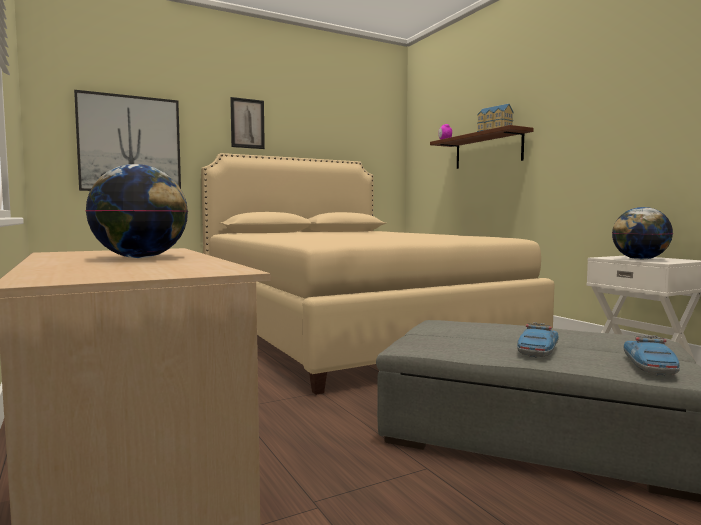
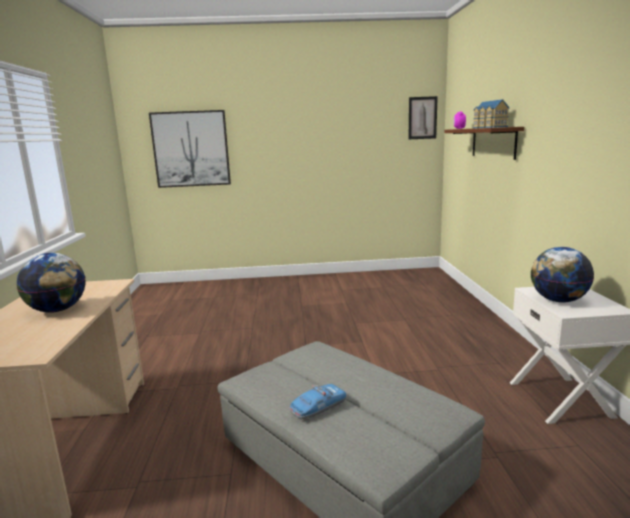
camera: 25 degrees right, 10 degrees up
(247, 123) = (283, 121): picture -> picture (422, 118)
(350, 330) = (339, 311): beige bed -> none
(650, 365) = (372, 450): toy car -> none

